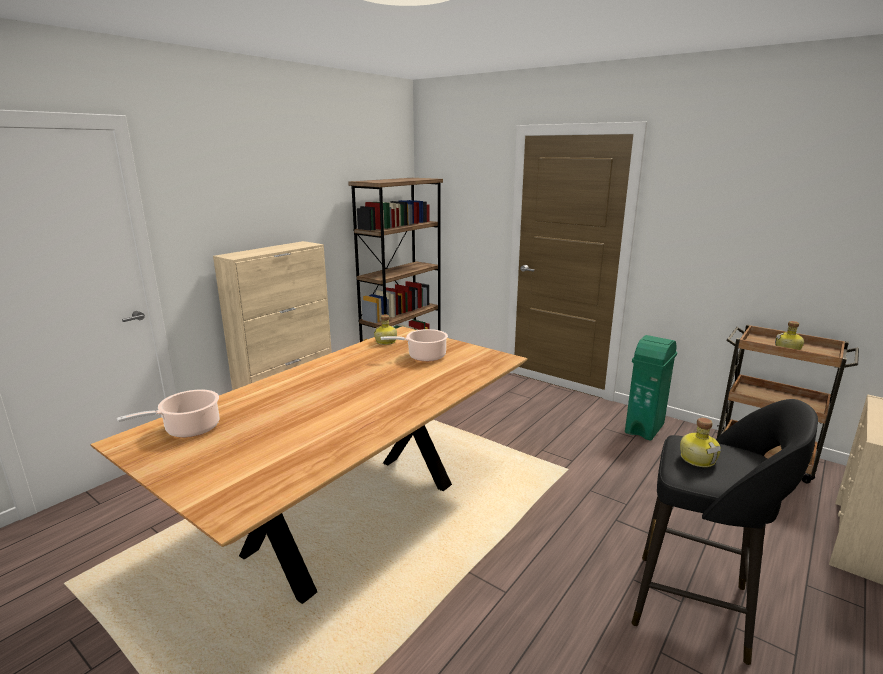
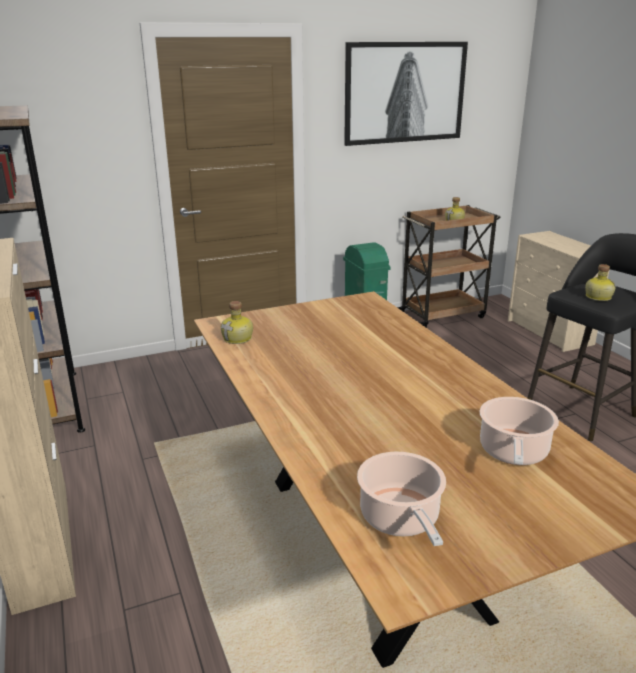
camera: 60 degrees left, 5 degrees up
(424, 356) = (314, 330): cooking pot -> cooking pot (513, 453)
(762, 193) = (404, 93): none -> picture

